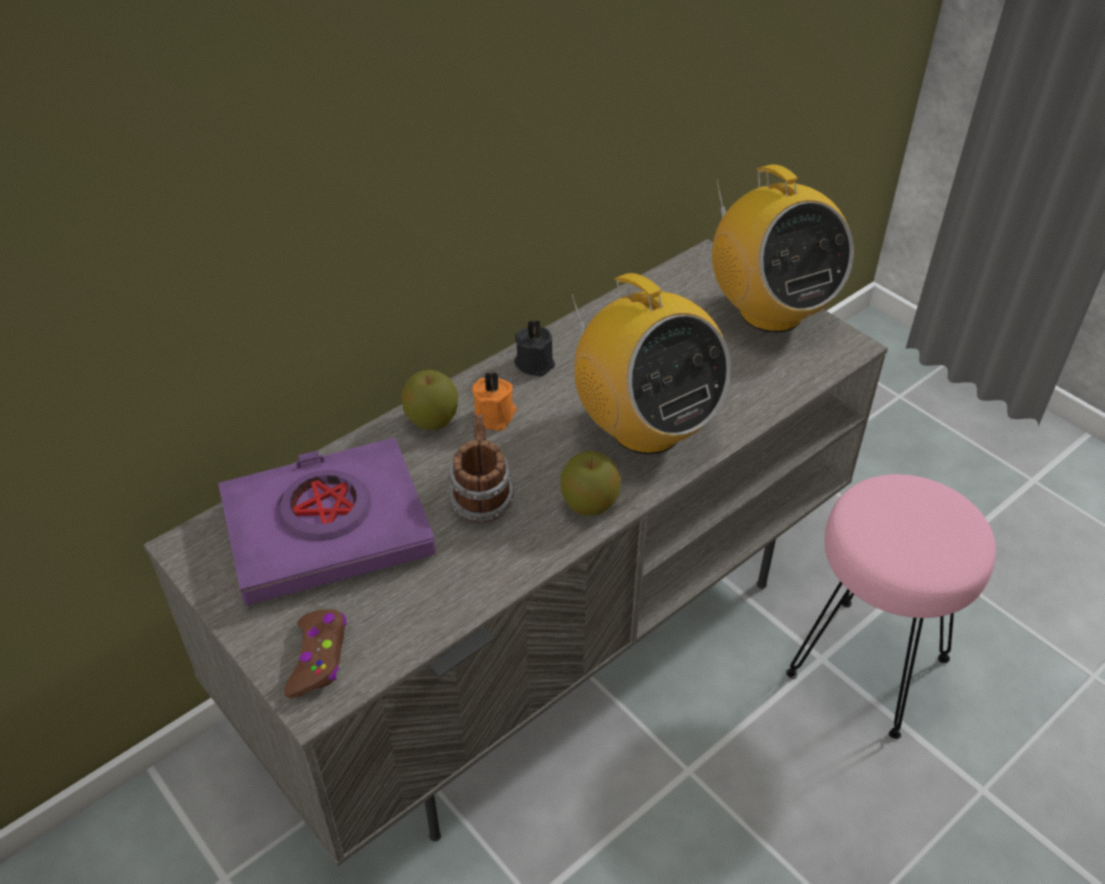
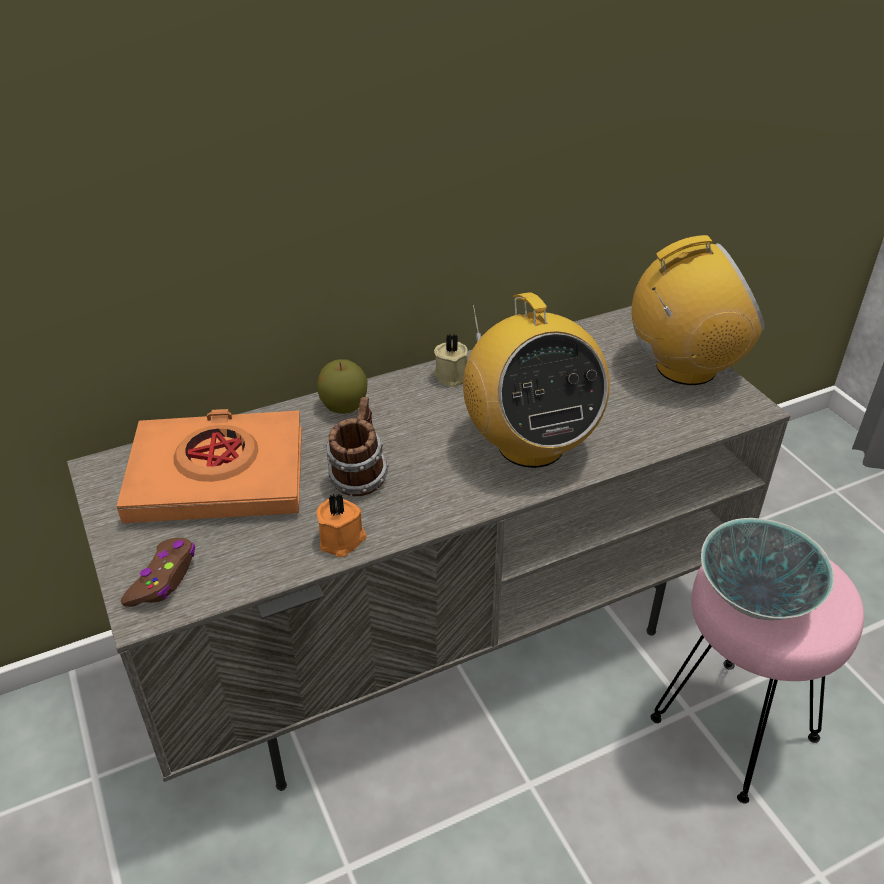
camera: 15 degrees right, 5 degrees down
(327, 529) = (218, 476): purple book -> orange book
(496, 416) = (400, 412): orange candle -> orange candle (343, 540)
(535, 362) = (452, 375): black candle -> beige candle
(589, 504) = (453, 498): apple -> none
(770, 312) = (685, 368): radio -> radio turned 90 degrees counterclockwise
(894, 544) = (755, 600): none -> bowl

